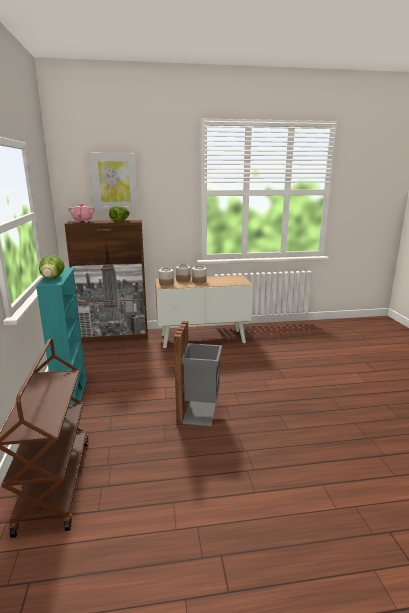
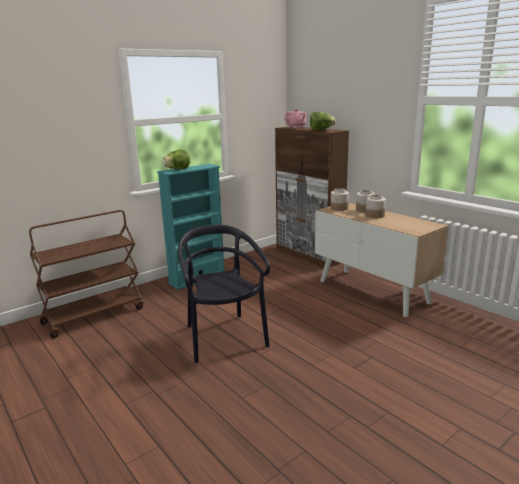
camera: 60 degrees right, 0 degrees up
(114, 181) = (332, 85): picture -> none
(199, 412) = (223, 337): grey trash can -> black chair

